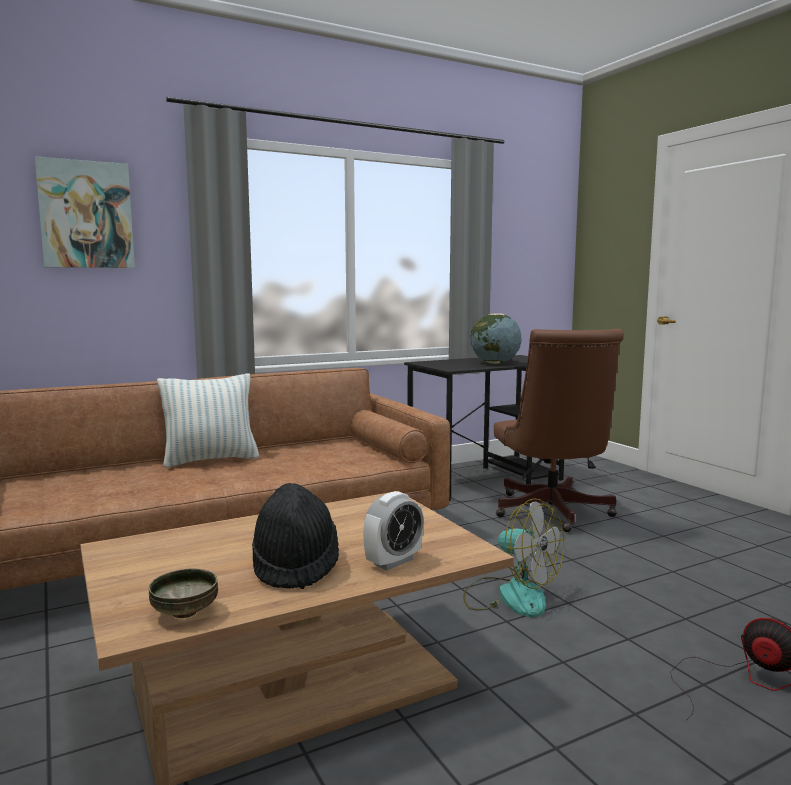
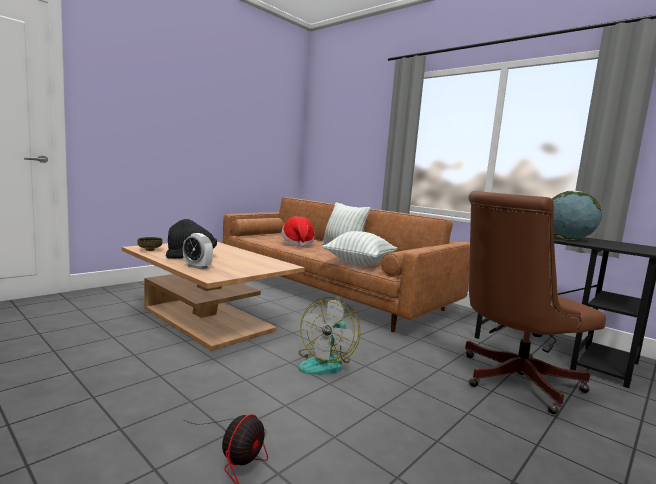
camera: 70 degrees right, 0 degrees up
(86, 215) = (356, 125): picture -> none
(142, 481) = (298, 243): none -> hat
(333, 465) = (359, 263): none -> pillow

